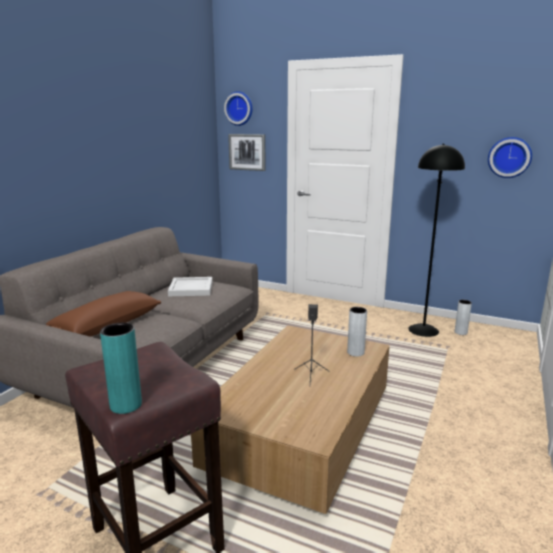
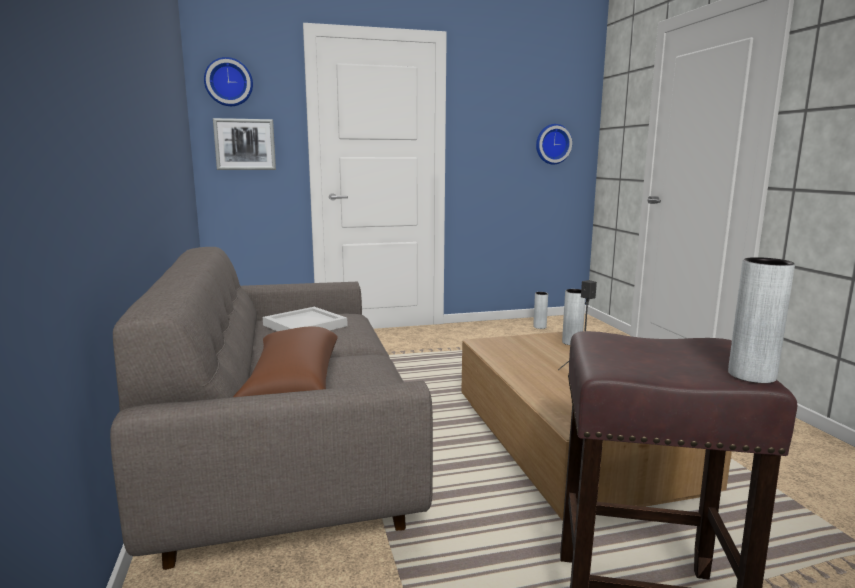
camera: 40 degrees left, 5 degrees down
(126, 405) = (751, 375): turquoise vase -> grey vase
(423, 330) = (510, 332): black floor lamp -> none

